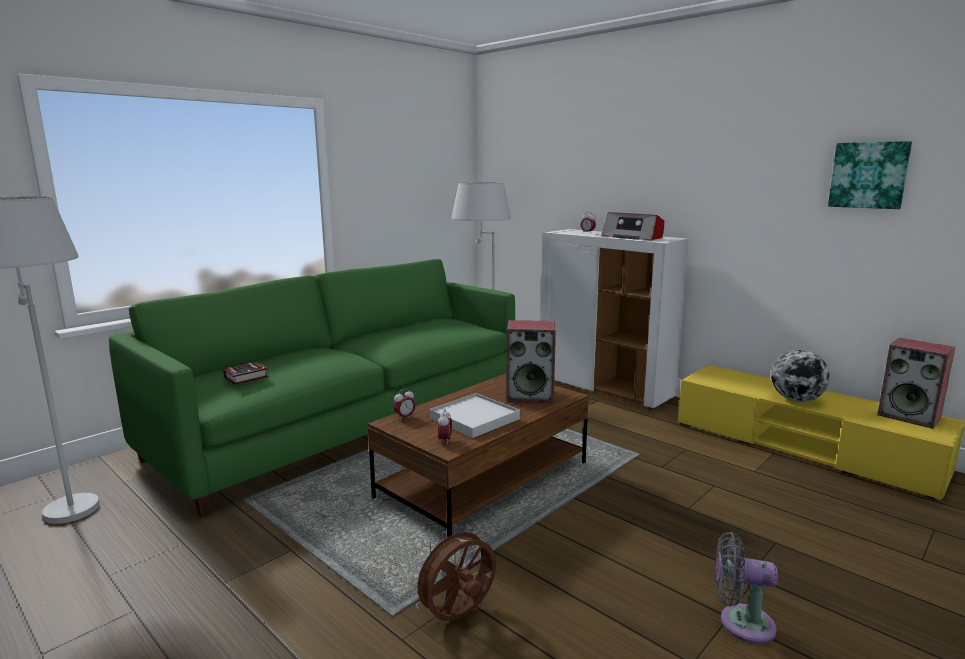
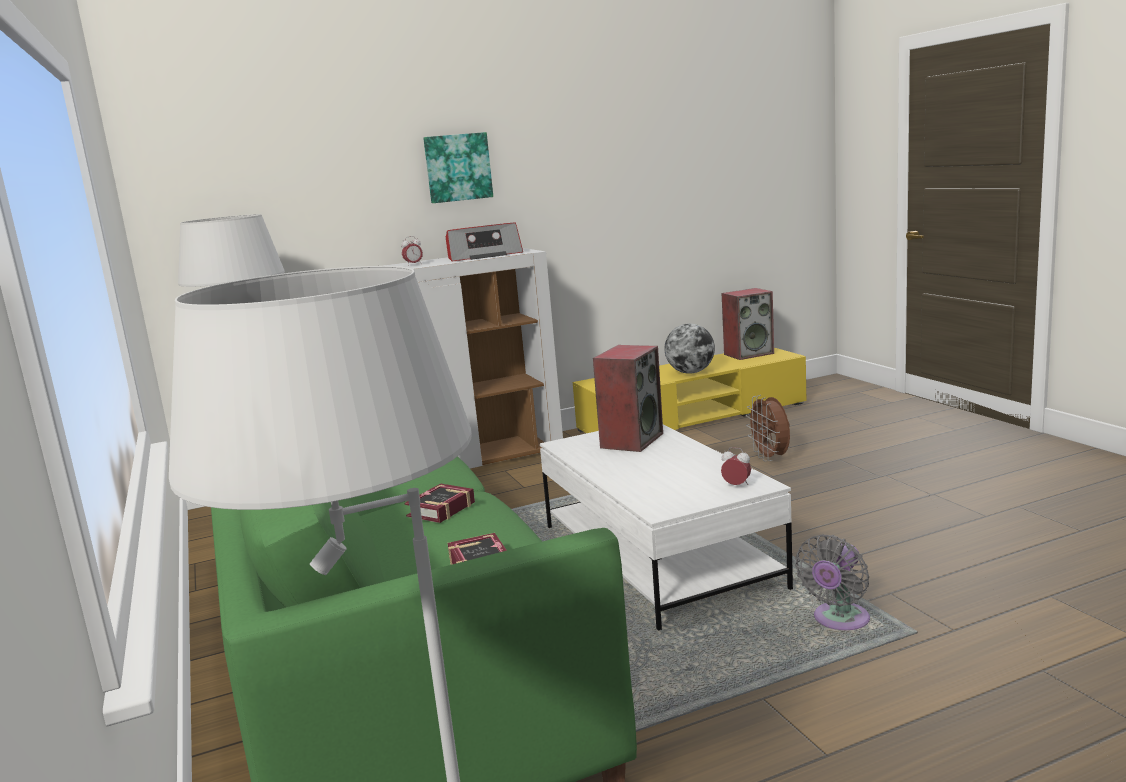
camera: 65 degrees left, 0 degrees up
(319, 356) = (438, 510): none -> book
(405, 417) = (649, 502): alarm clock -> none
(458, 616) = (920, 598): brown fan -> brown fan (770, 458)
(474, 418) = (680, 469): white tray -> none
(484, 480) = (657, 556): brown coffee table -> white coffee table
(740, 623) = (940, 491): grey fan -> grey fan (838, 621)
(869, 175) = (668, 157): picture -> picture (458, 167)

